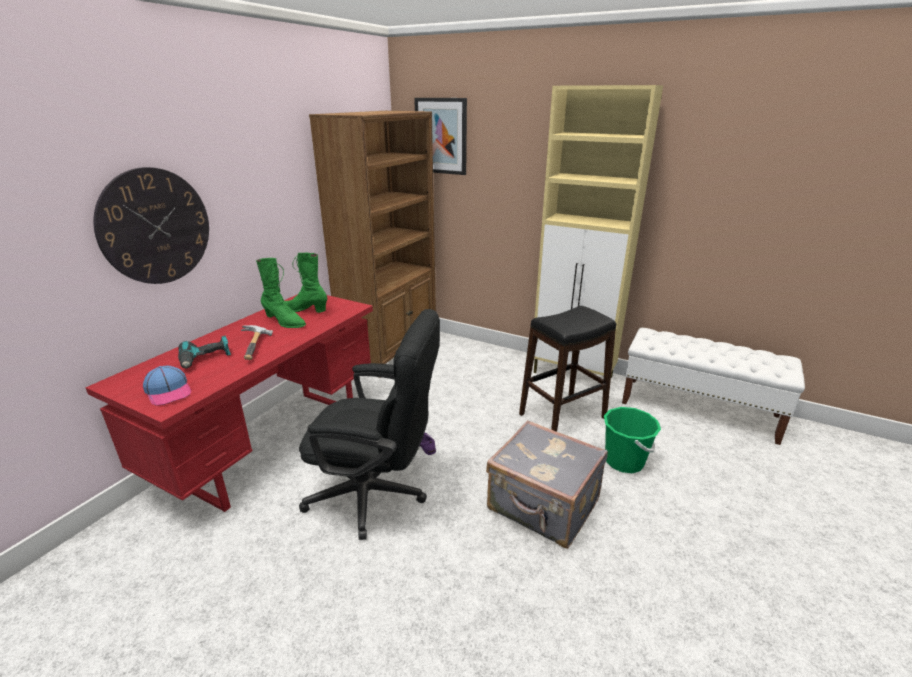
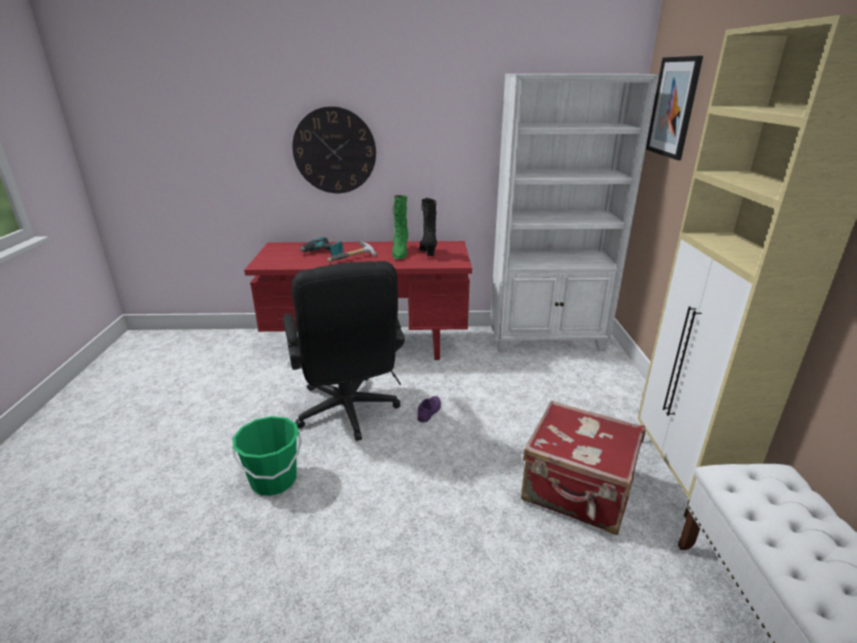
camera: 60 degrees right, 0 degrees up
(169, 391) = (277, 259): cap -> none
(305, 310) = (428, 252): green boot -> black boot
(391, 350) = (547, 339): brown bookcase -> white bookcase
(543, 506) = (404, 522): grey suitcase -> none
(562, 416) = (577, 492): black stool -> red suitcase
(624, 461) = (544, 578): green bucket -> green bucket (273, 480)

